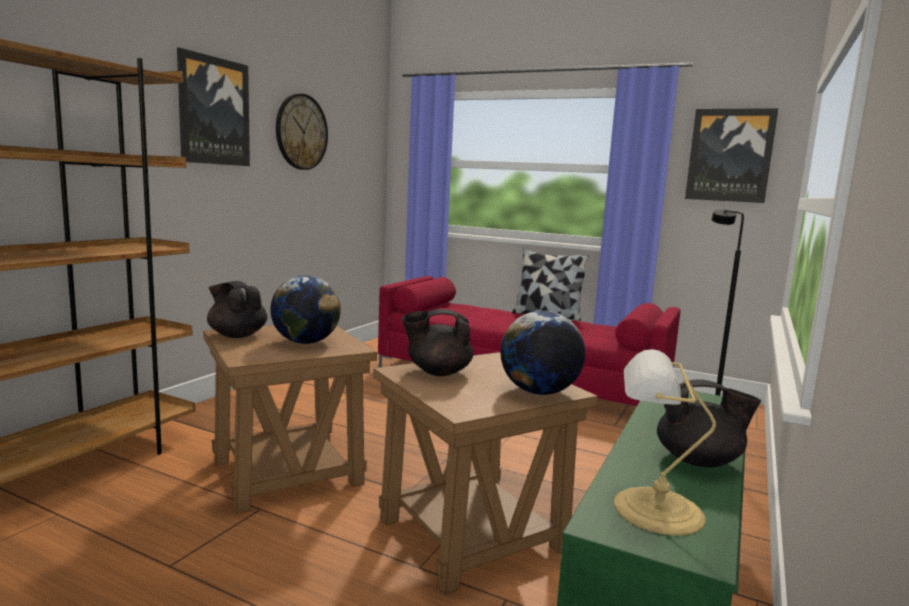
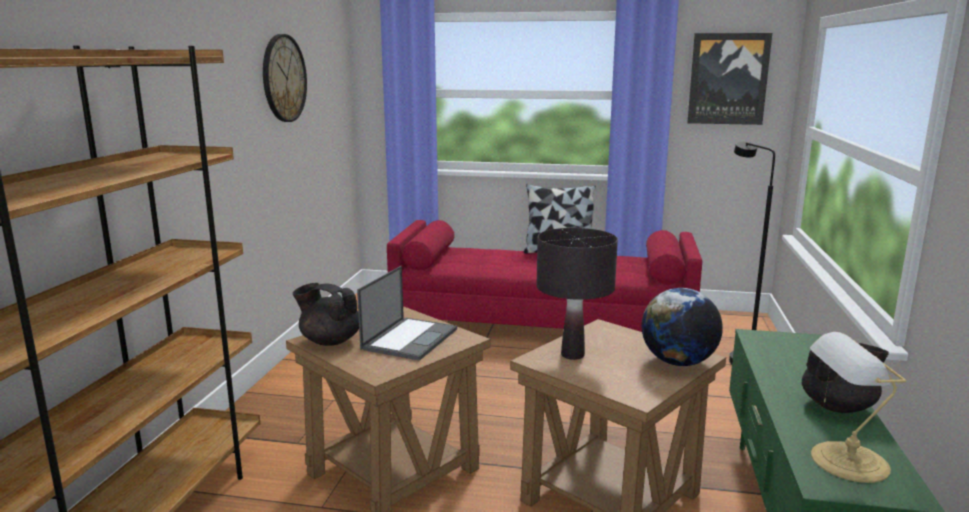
camera: 15 degrees left, 5 degrees up
(213, 111) = (211, 74): picture -> none
(306, 342) = (410, 338): globe -> laptop
(437, 372) = (572, 355): black teapot -> black table lamp

